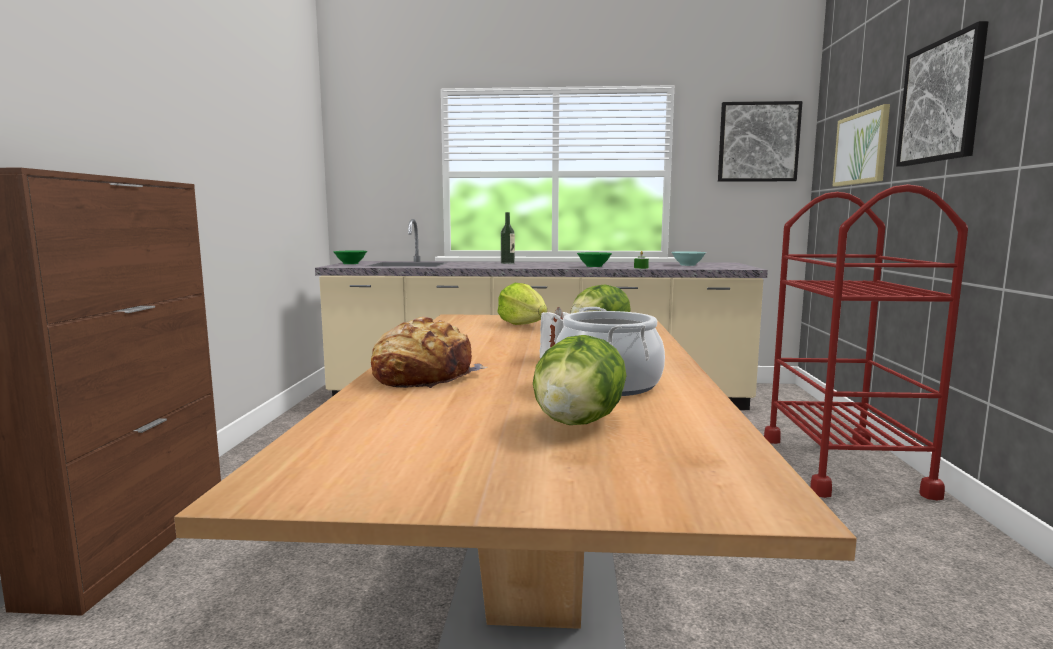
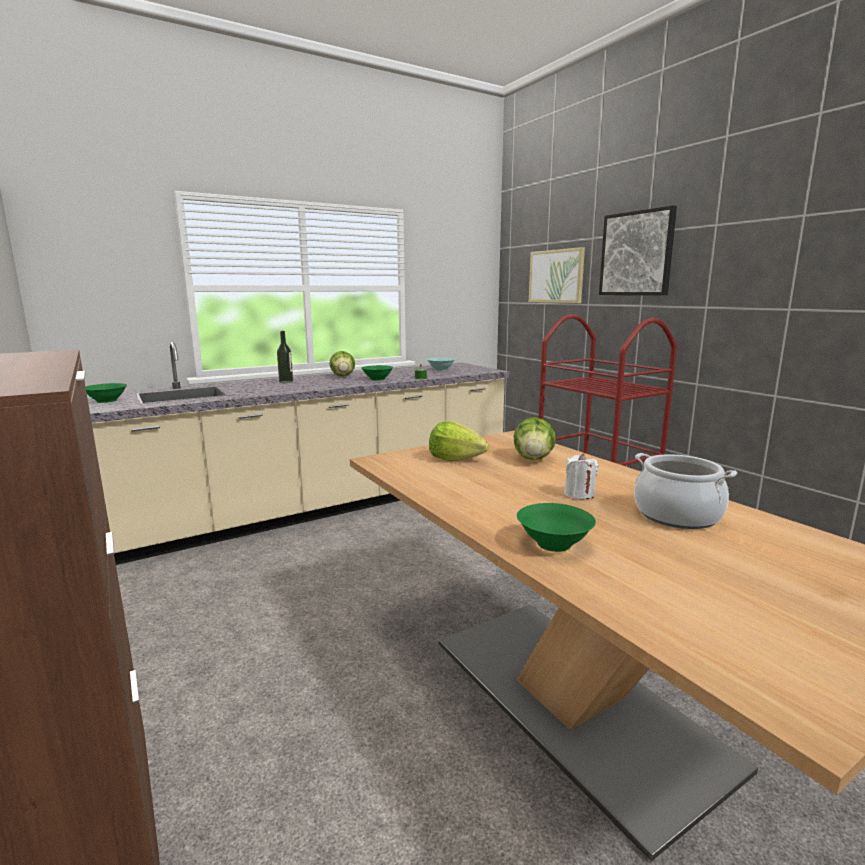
camera: 35 degrees left, 5 degrees up
(423, 375) = (553, 544): bread -> green bowl
(578, 423) = (757, 559): lettuce -> lettuce (343, 376)
(758, 142) = (464, 262): picture -> none

